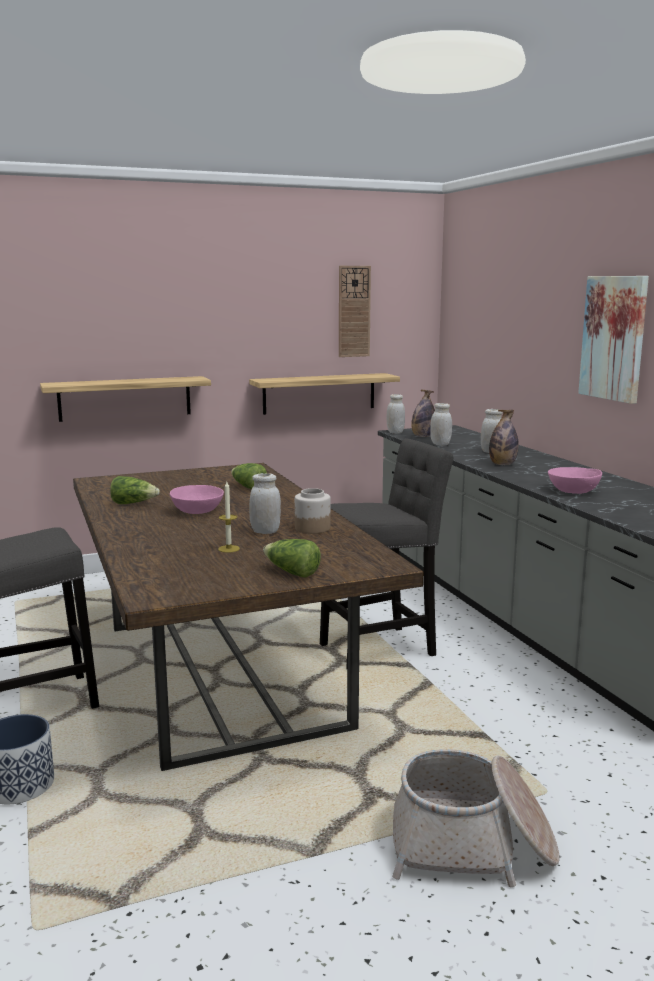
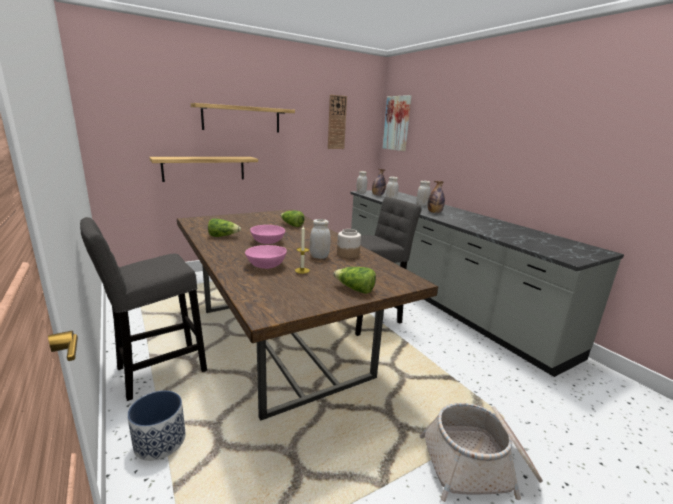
camera: 10 degrees left, 5 degrees up
(319, 393) = (316, 169): shelf -> shelf (241, 119)
(573, 491) = (488, 230): pink bowl -> pink bowl (266, 265)
(614, 338) = (503, 141): picture -> picture (397, 123)

